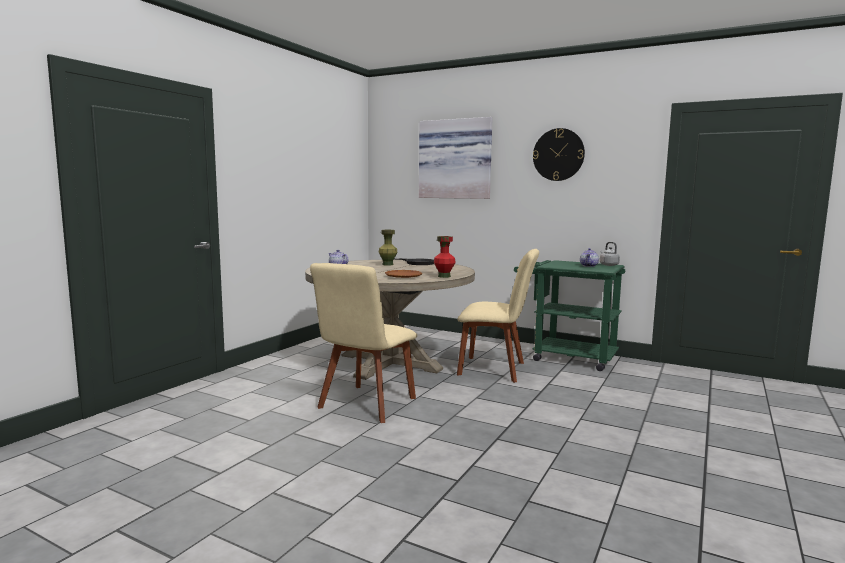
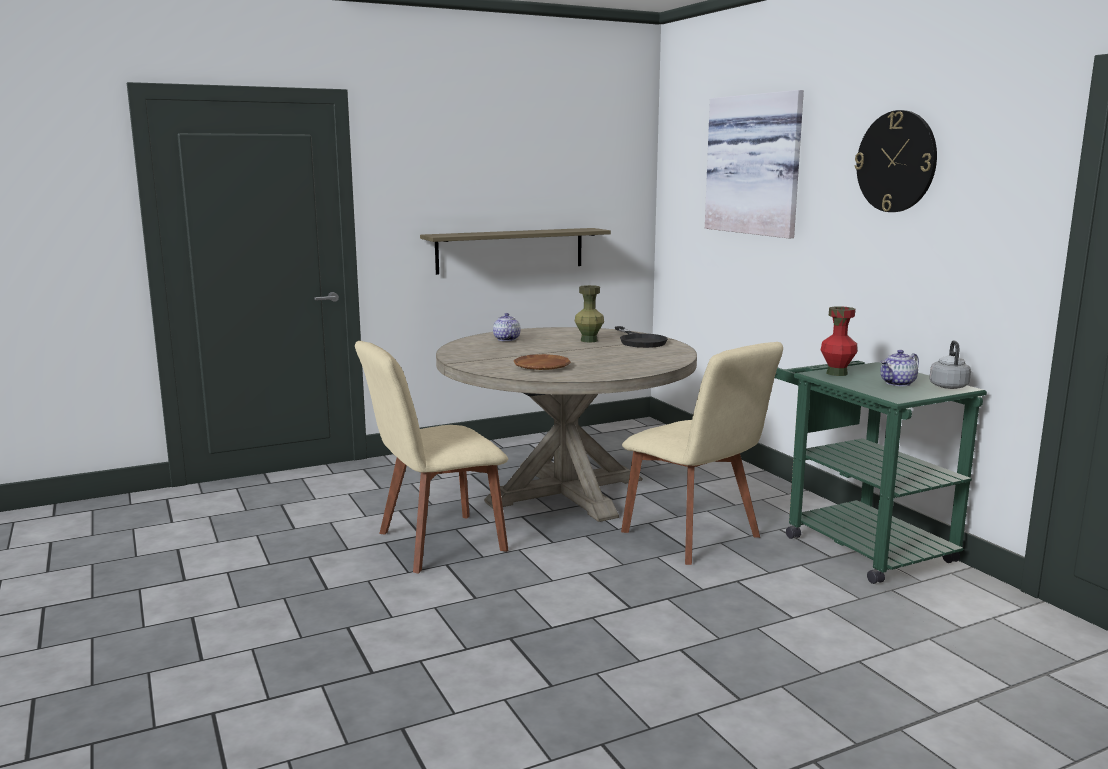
camera: 35 degrees right, 5 degrees up
(303, 212) = (510, 250): none -> shelf
(444, 276) = (597, 374): red vase -> red vase (836, 373)

